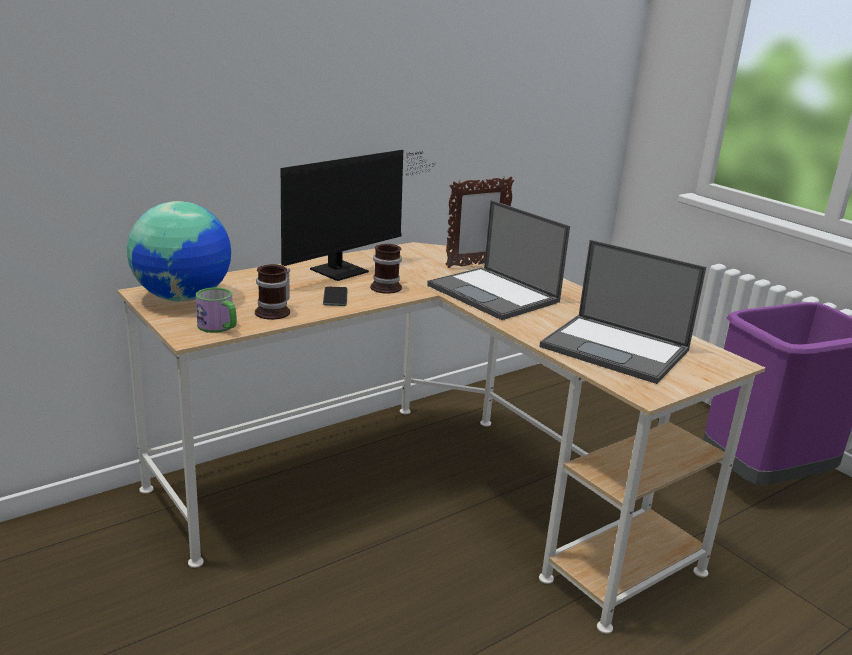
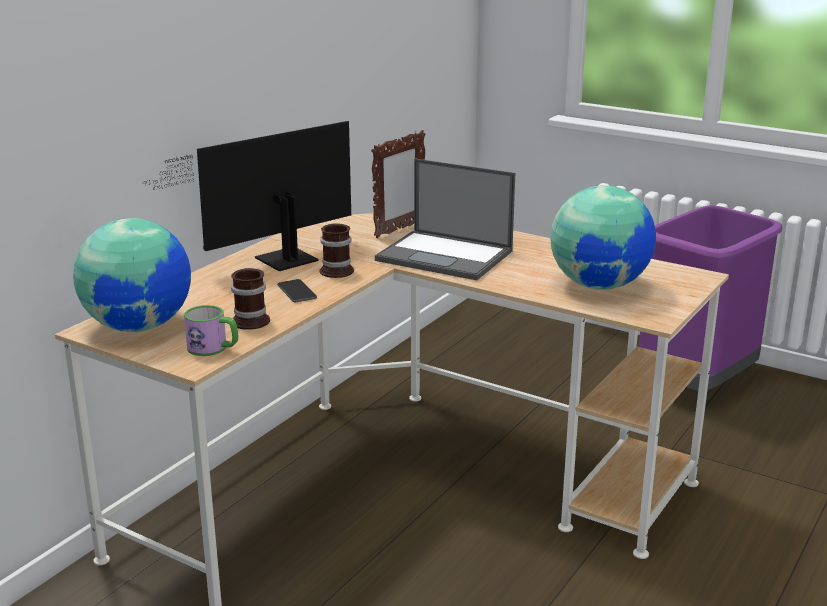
camera: 20 degrees left, 0 degrees up
(346, 269) = (277, 260): monitor -> monitor turned 150 degrees counterclockwise
(617, 349) = (599, 285): laptop -> globe

